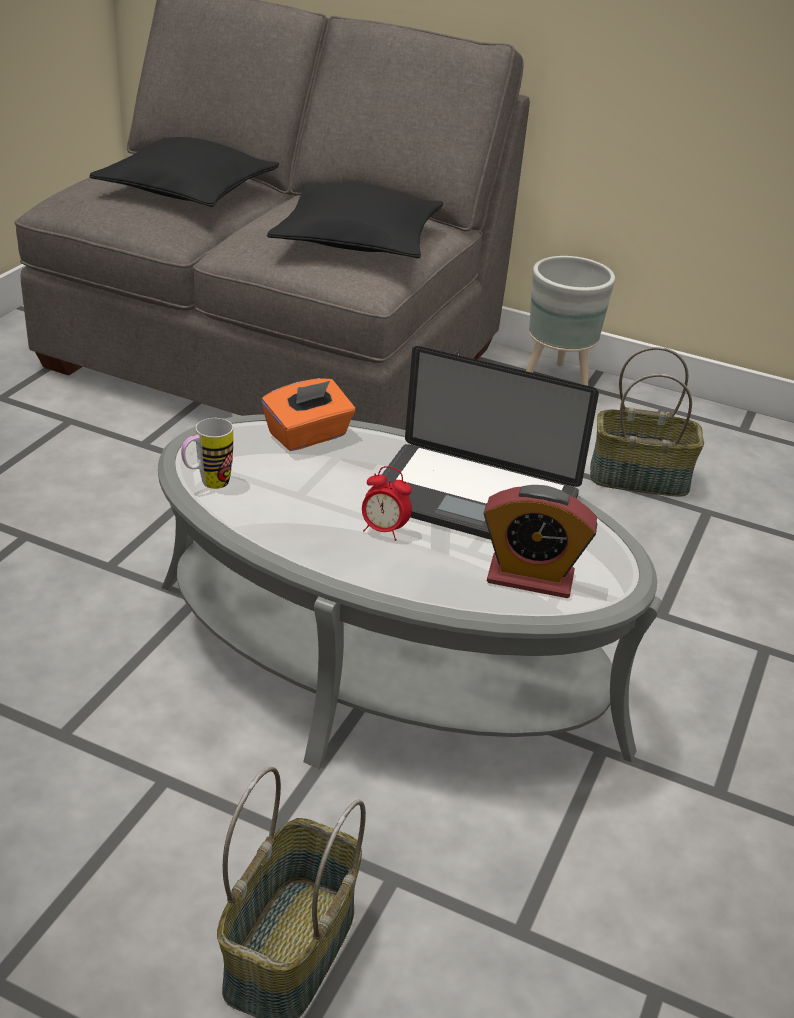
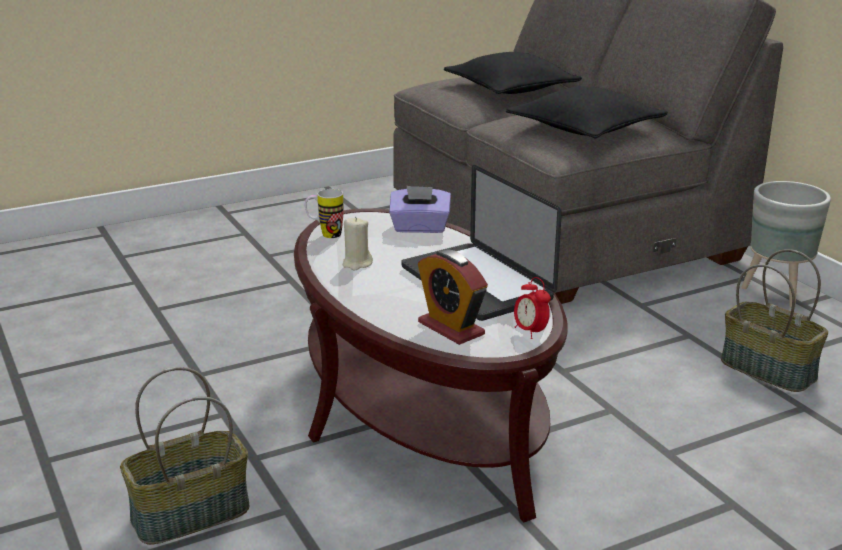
camera: 40 degrees right, 10 degrees down
(306, 518) = (357, 264): none -> beige candle
(308, 436) = (420, 228): orange tissue box -> purple tissue box
(383, 530) = (394, 281): alarm clock -> alarm clock (530, 332)
(383, 663) = (420, 408): grey coffee table -> brown coffee table

